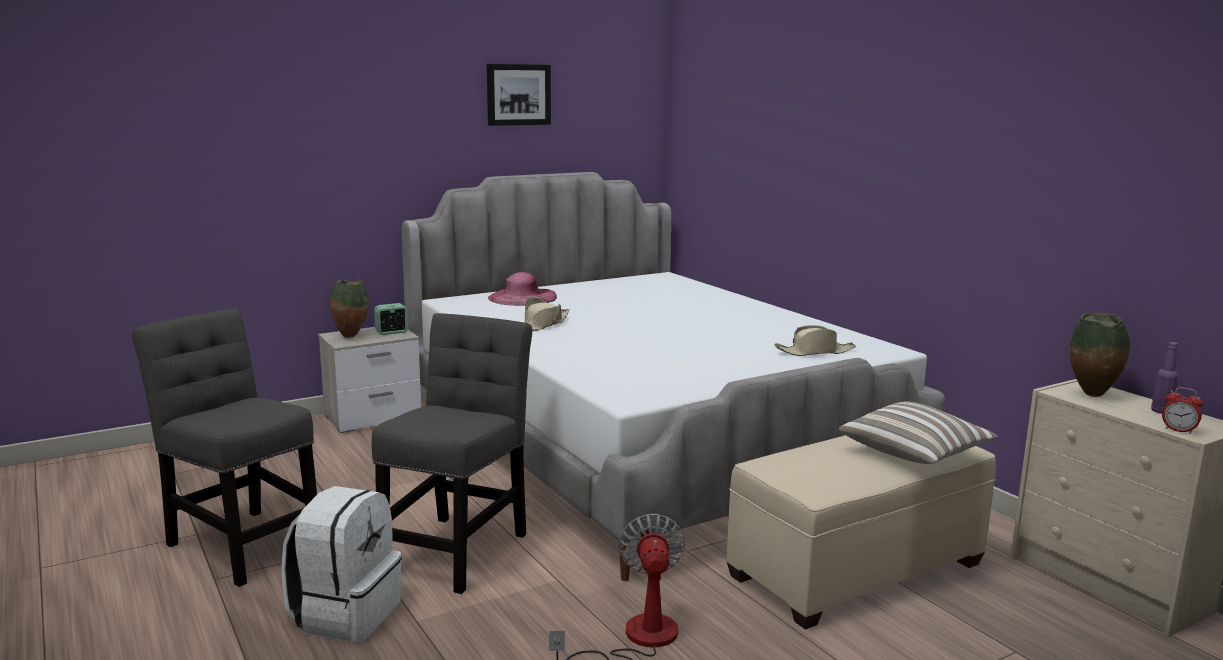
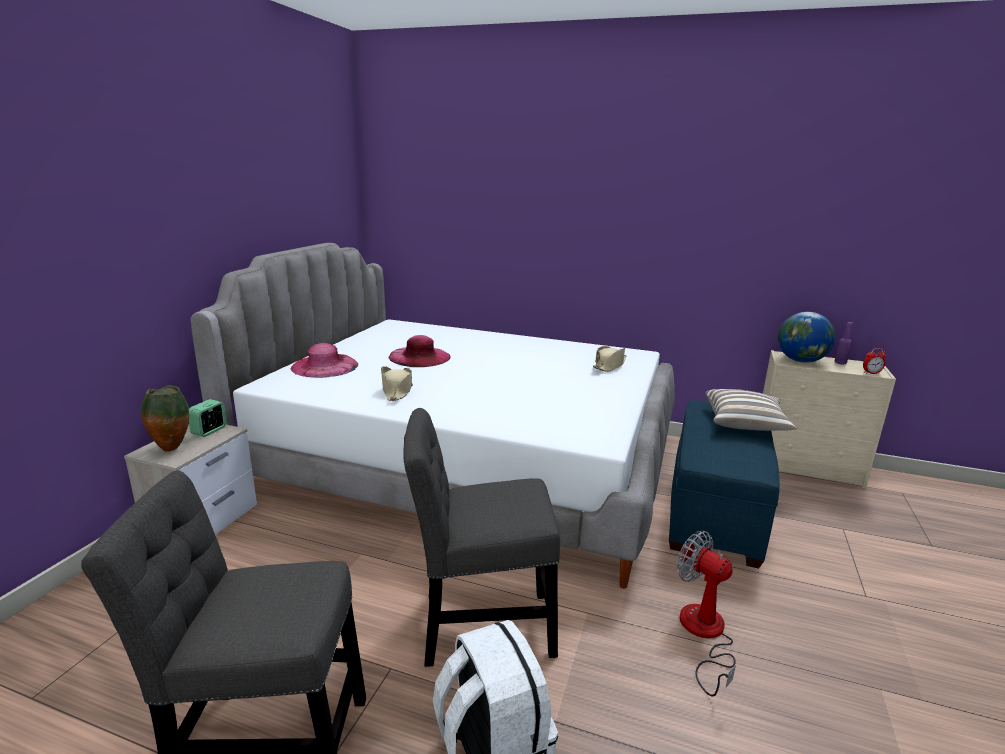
camera: 40 degrees left, 5 degrees up
(458, 549) = (479, 626): grey chair -> grey chair turned 75 degrees counterclockwise
(518, 94) = (265, 172): picture -> none
(623, 306) = (419, 357): none -> pink hat
(856, 569) = (713, 510): beige ottoman -> blue ottoman
(1092, 395) = (801, 361): vase -> globe

